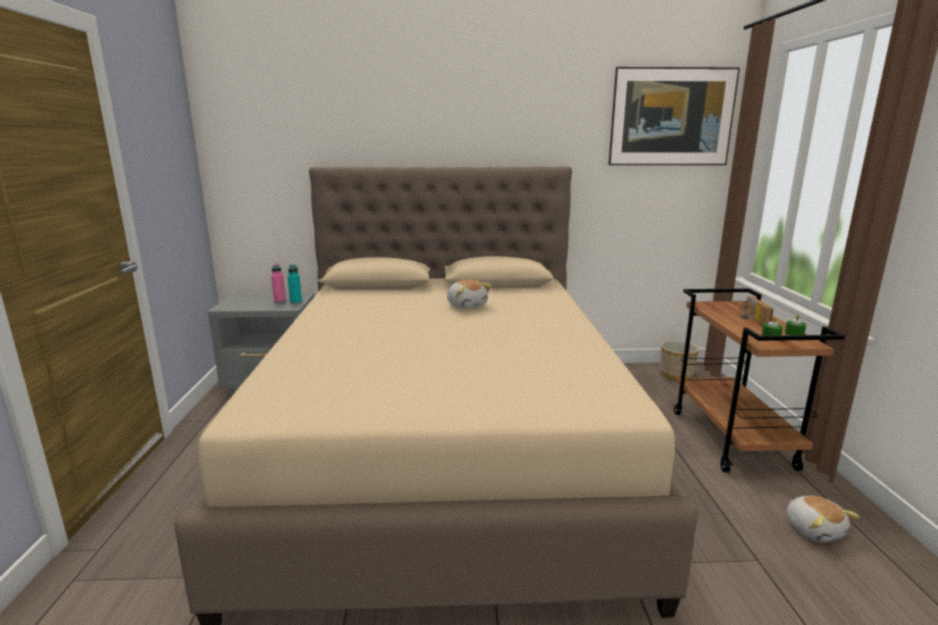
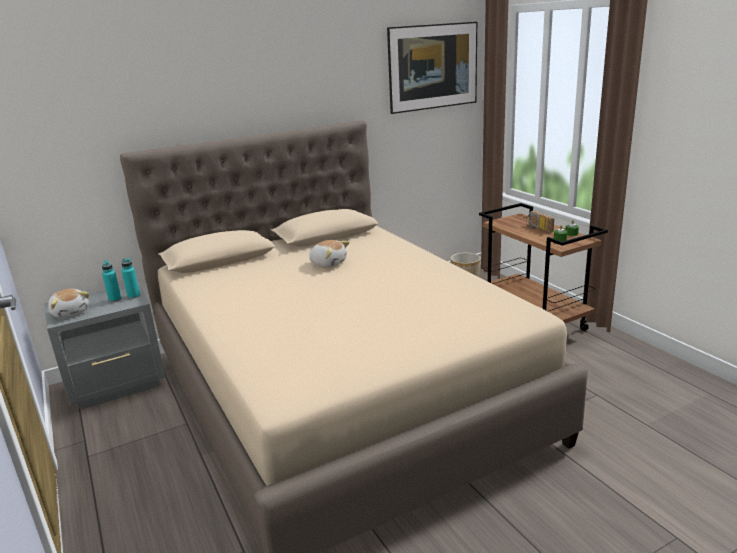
camera: 25 degrees left, 5 degrees up
(280, 301) = (115, 299): pink bottle -> turquoise bottle
(814, 529) = (615, 365): plush toy -> plush toy (71, 312)

